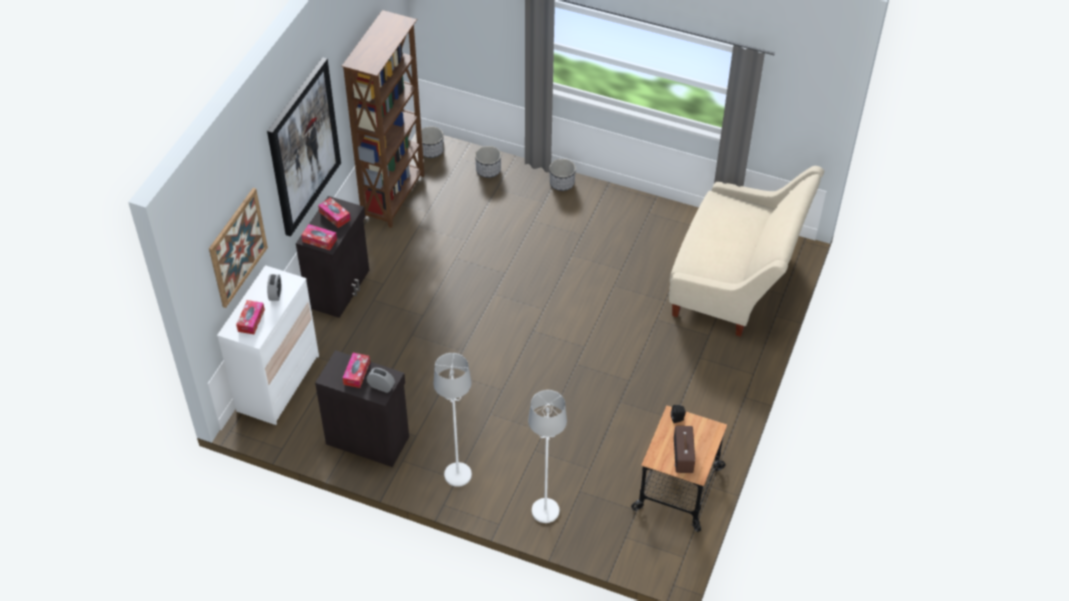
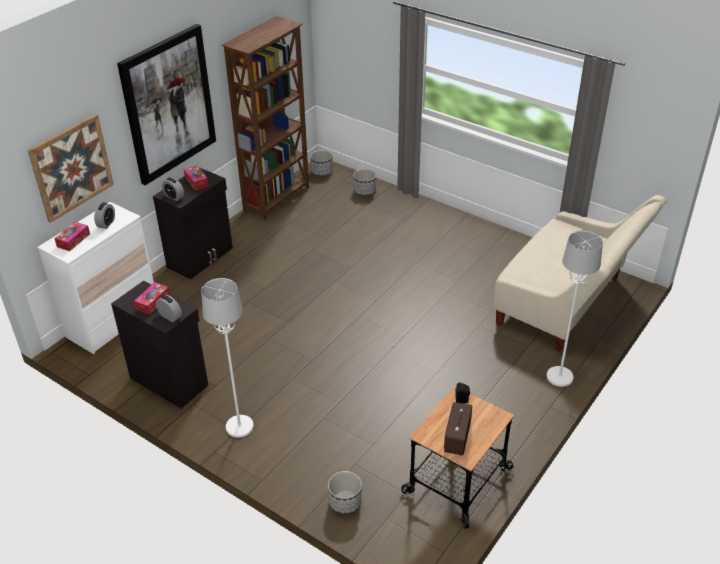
camera: 15 degrees right, 10 degrees down
(319, 240) = (174, 197): tissue box -> alarm clock
(545, 511) = (312, 477): white floor lamp -> white floor lamp (559, 377)
(562, 183) = (425, 208): planter -> planter (345, 502)

